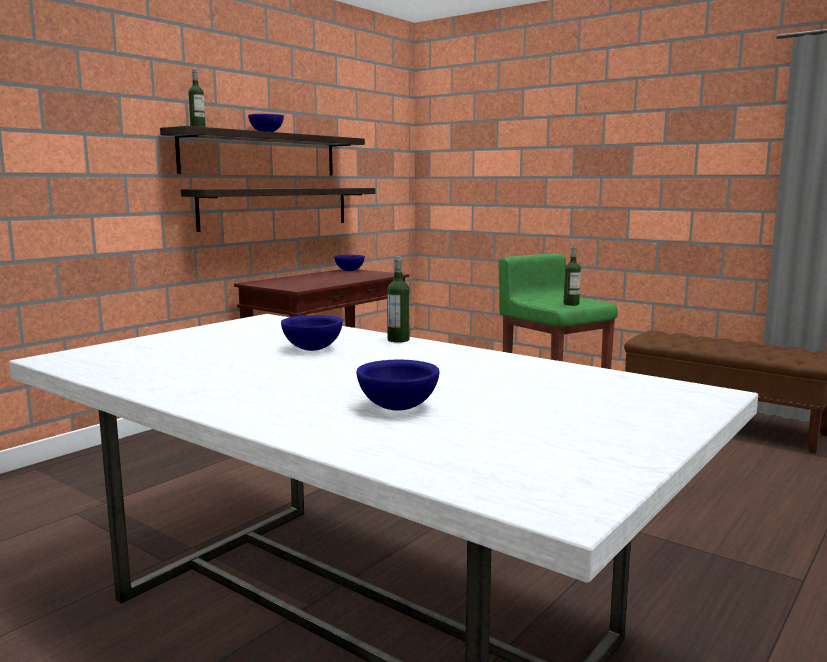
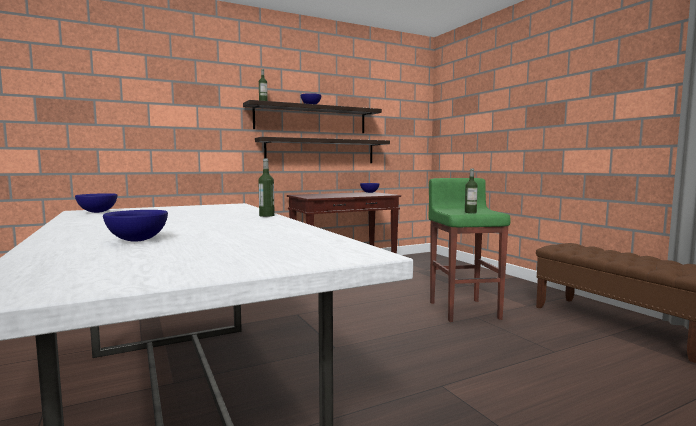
camera: 25 degrees right, 5 degrees down
(313, 349) = (204, 216): blue bowl -> blue bowl (97, 212)

